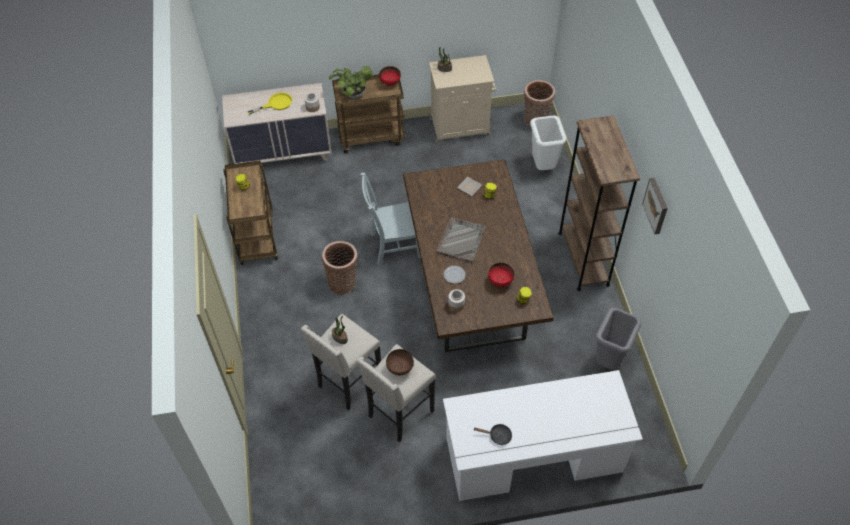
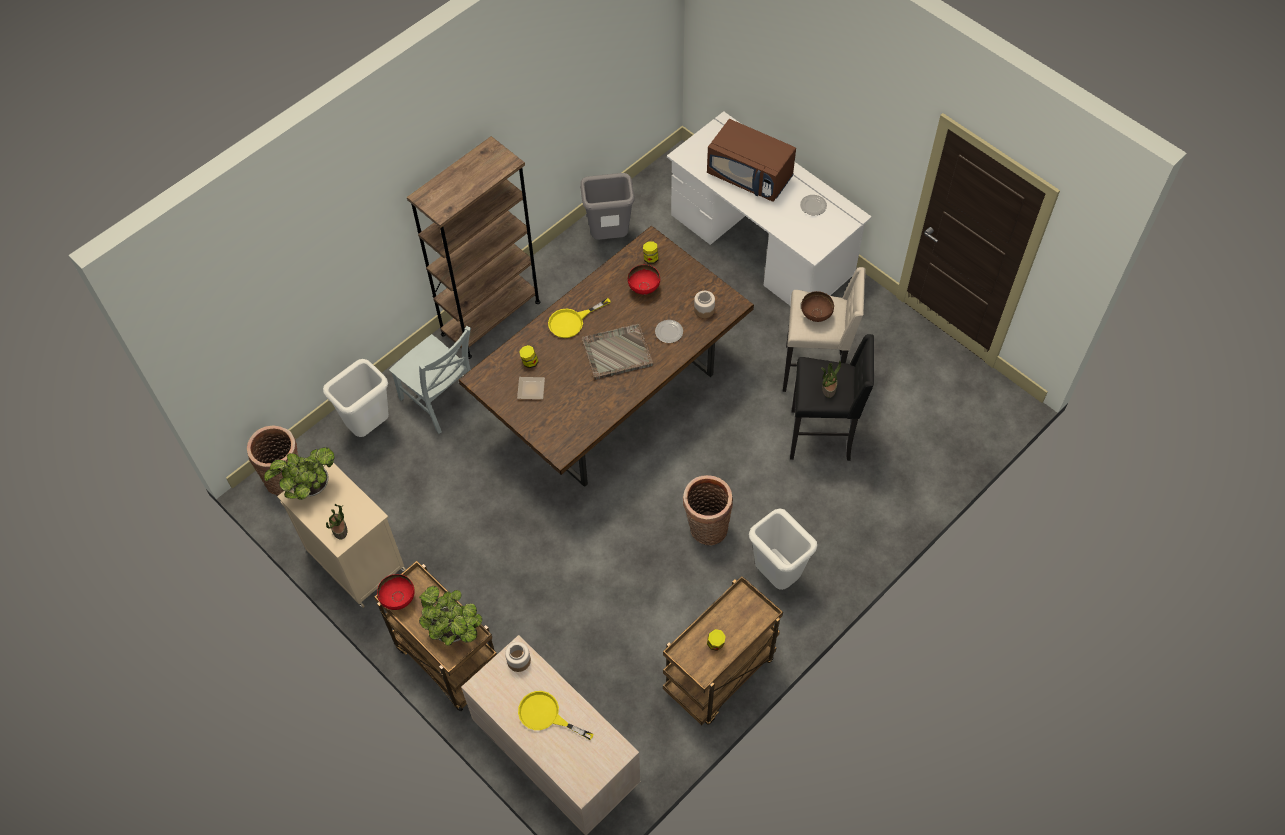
camera: 125 degrees left, 5 degrees up
(284, 298) = (776, 575): none -> white trash can
(348, 383) = (822, 436): beige stool -> black stool
(393, 246) = (613, 511): grey chair -> grey chair (441, 401)
(480, 67) = (309, 487): none -> potted plant
(497, 436) = (813, 206): black frying pan -> plate
(504, 231) = (572, 321): none -> yellow frying pan
(558, 412) = (750, 176): none -> brown microwave
(656, 205) = (520, 108): picture -> none

